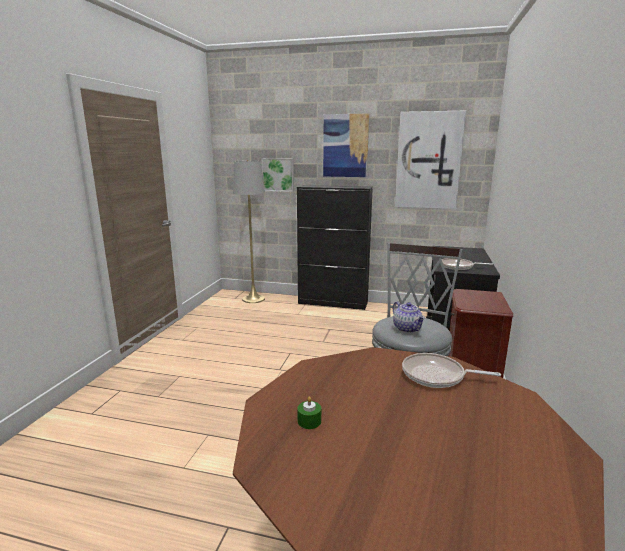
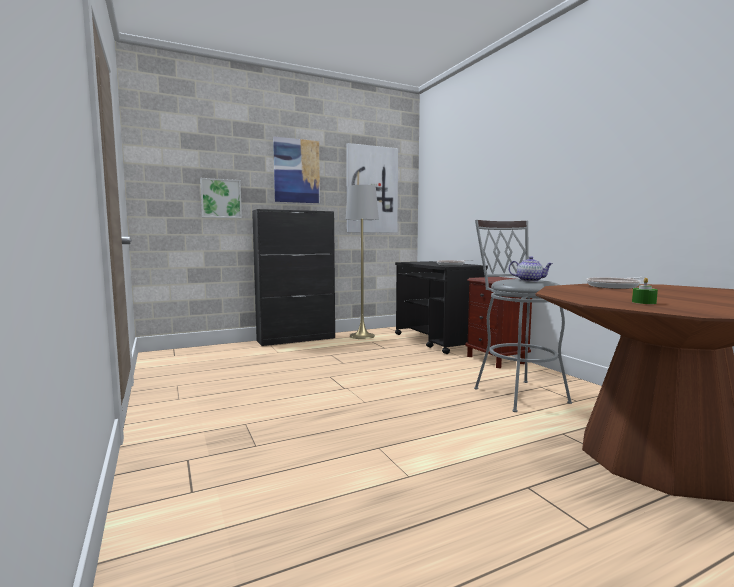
camera: 40 degrees left, 10 degrees down
(253, 299) = (201, 352): grey floor lamp -> grey floor lamp (362, 336)

